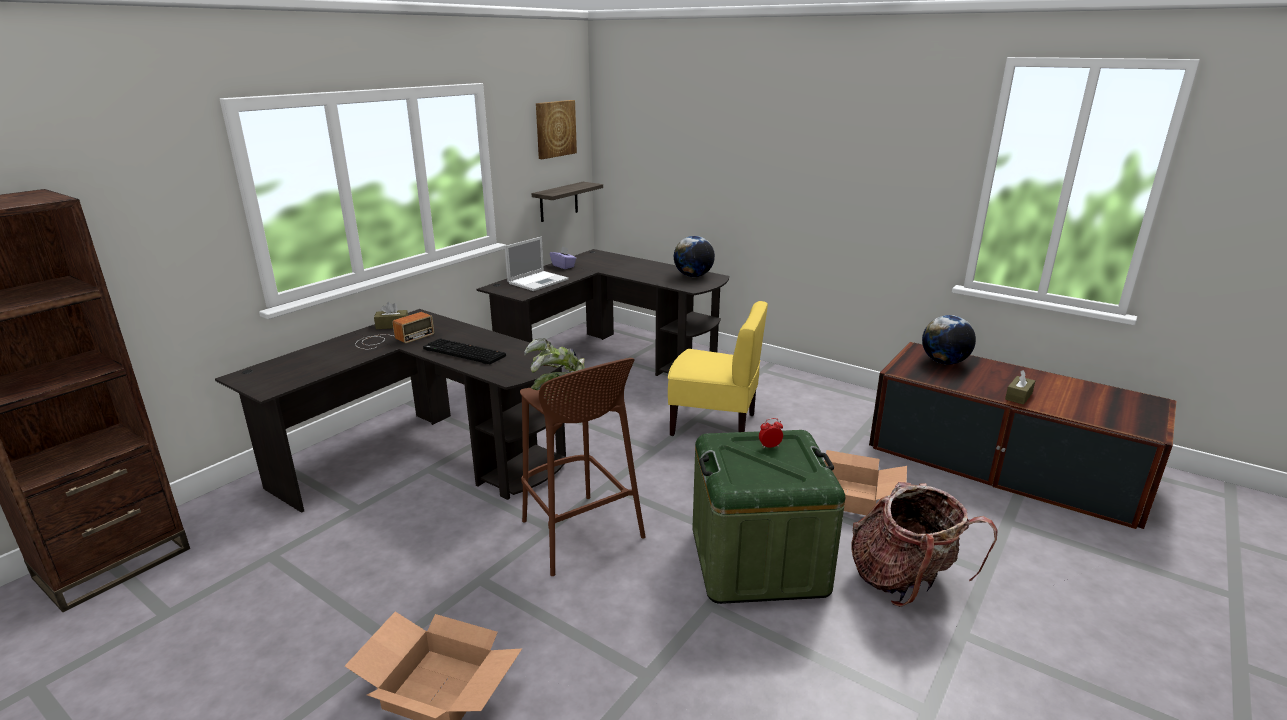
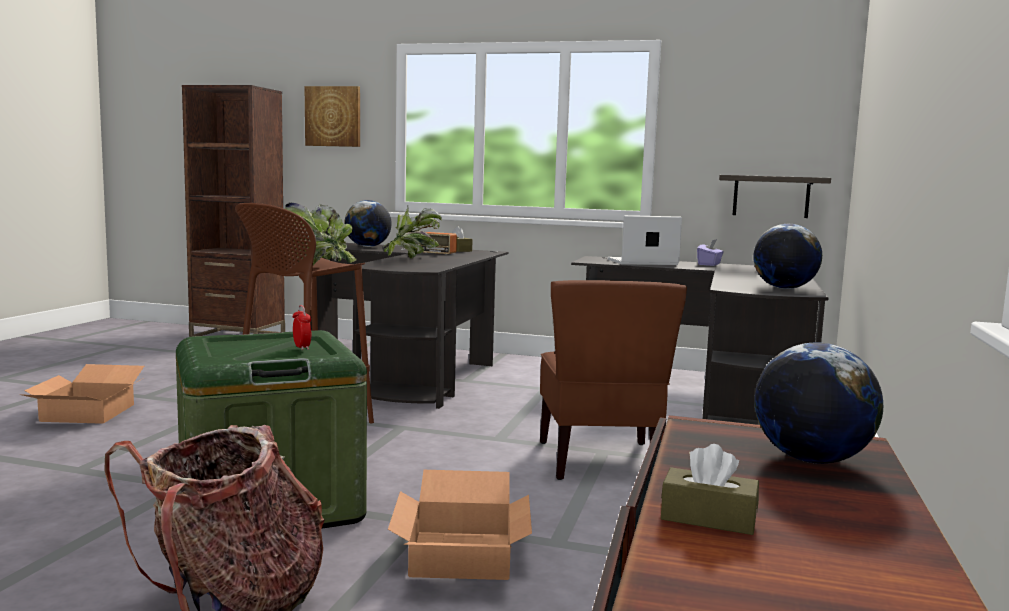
camera: 70 degrees right, 15 degrees down
(314, 361) = (368, 246): none -> globe
(462, 353) = (412, 259): keyboard -> potted plant
(538, 281) = (641, 262): laptop -> laptop turned 150 degrees clockwise
(555, 129) = (778, 101): picture -> picture (333, 116)
(713, 424) = (599, 461): yellow chair -> brown chair

